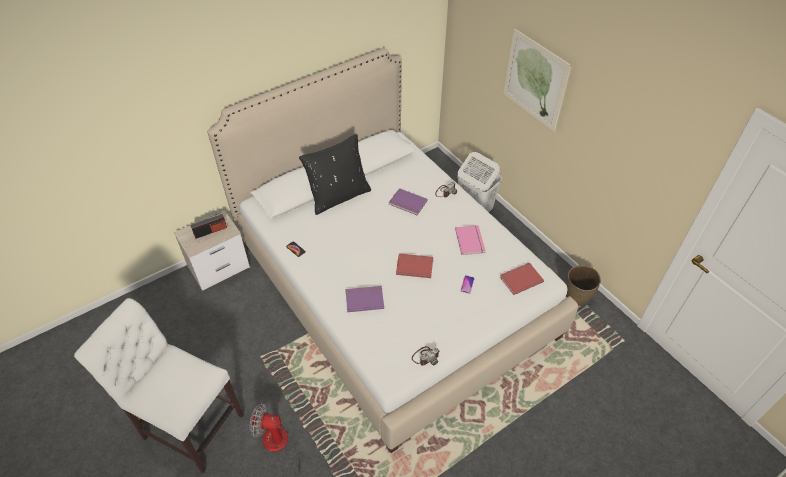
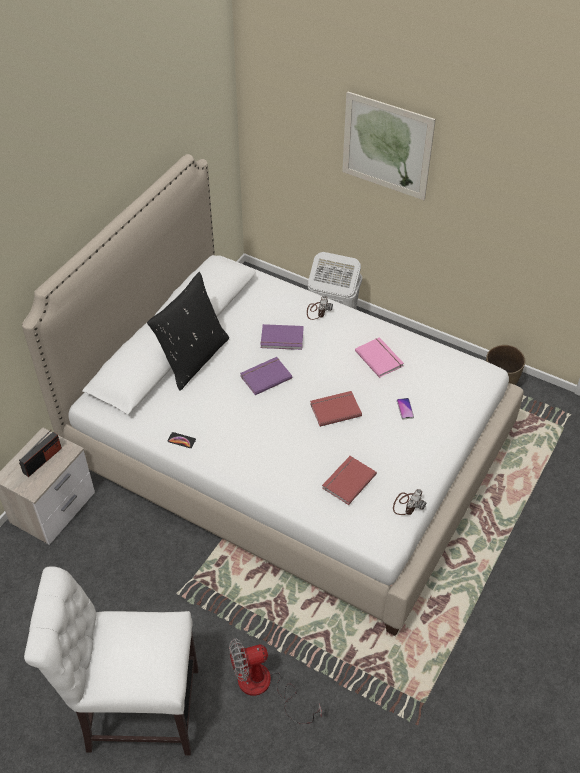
camera: 25 degrees left, 0 degrees up
(364, 299) = (301, 467): purple book -> purple book (265, 376)
(520, 279) = (457, 381): red book -> red book (347, 480)

